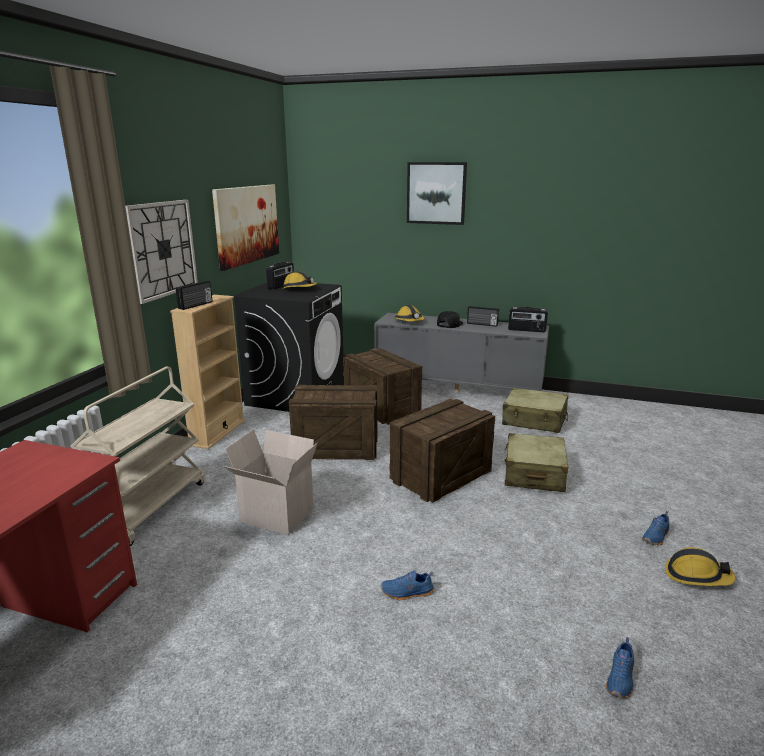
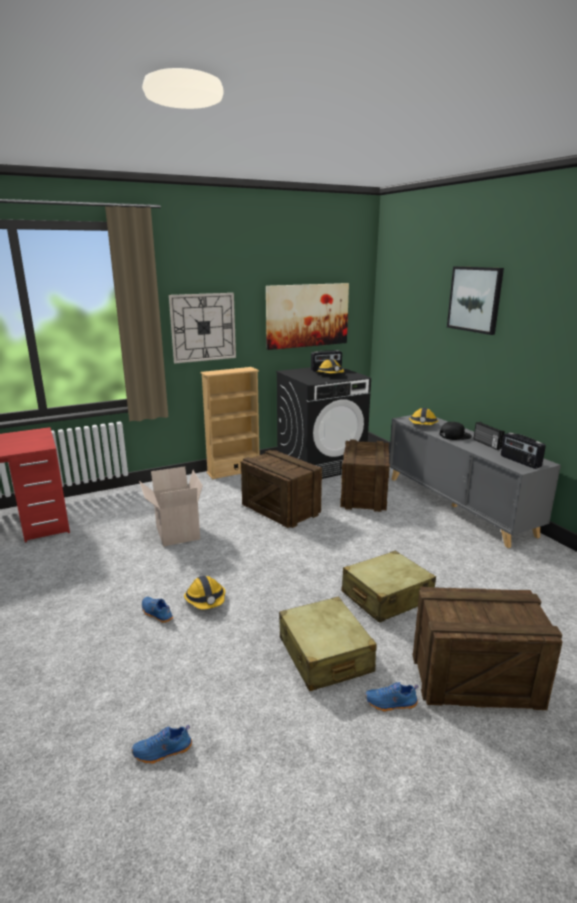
camera: 45 degrees right, 0 degrees up
(150, 507) = (136, 498): beige cart -> none
(196, 305) = (220, 371): radio -> none
(441, 475) = (312, 560): crate -> crate (476, 678)
(534, 420) = (479, 559): beige suitcase -> beige suitcase (325, 655)
(696, 576) = (360, 752): hard hat -> hard hat (206, 600)

